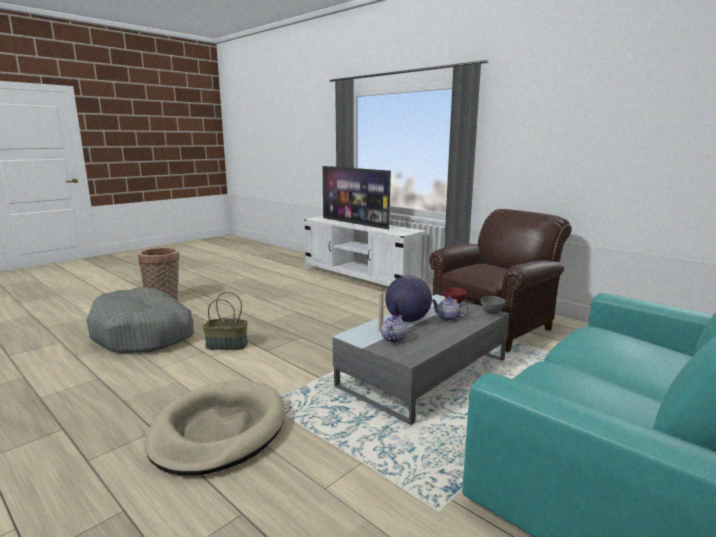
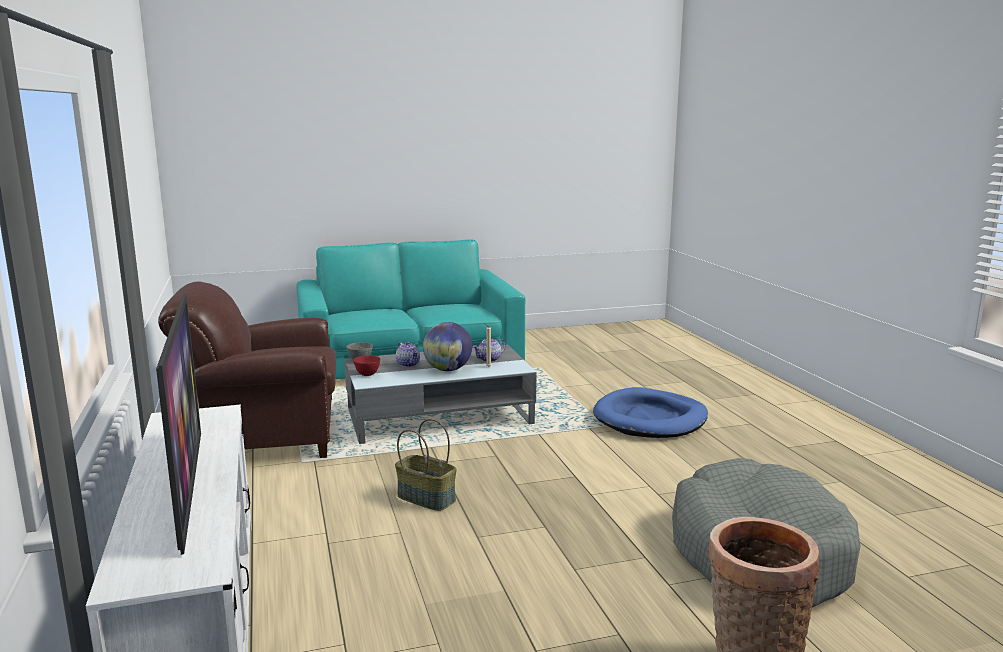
camera: 150 degrees left, 0 degrees up
(218, 430) = (650, 419): beige dog bed -> blue dog bed
(226, 345) = (625, 497): basket -> basket (427, 498)

